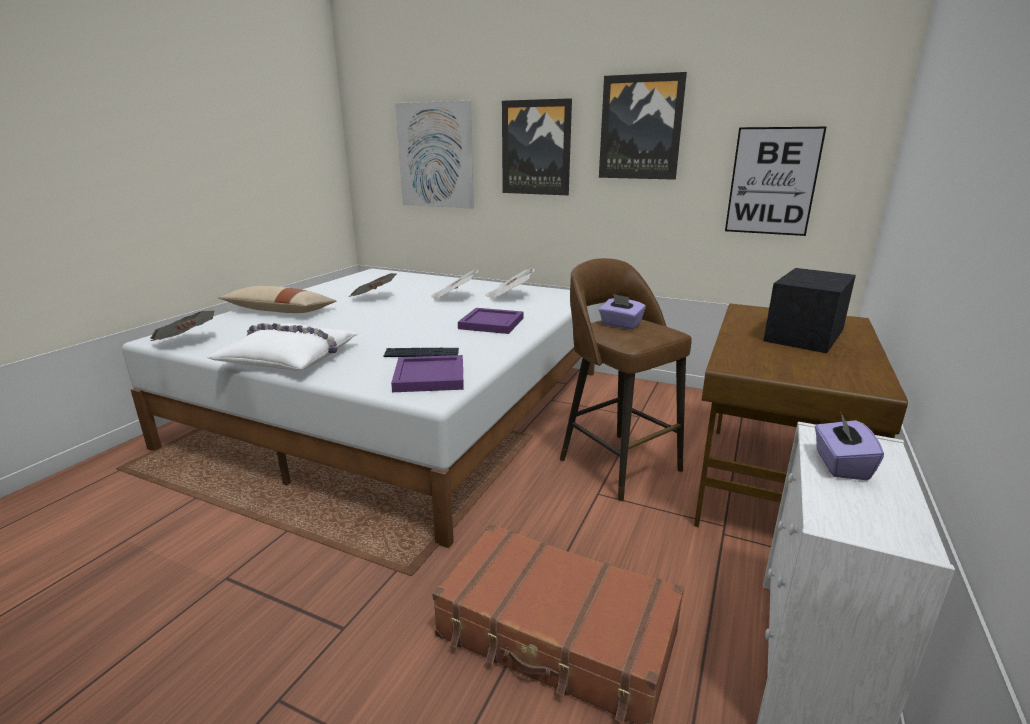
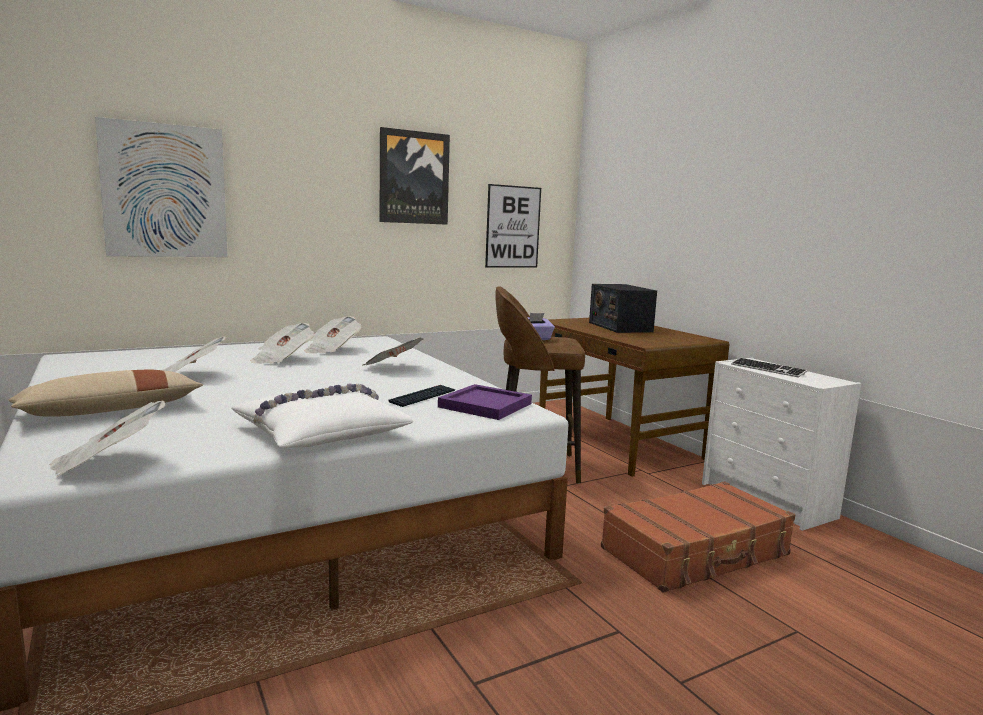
camera: 55 degrees left, 10 degrees down
(491, 323) = (392, 368): purple tray -> newspaper
(536, 148) = (309, 189): picture -> none
(840, 465) = (767, 369): purple tissue box -> keyboard

